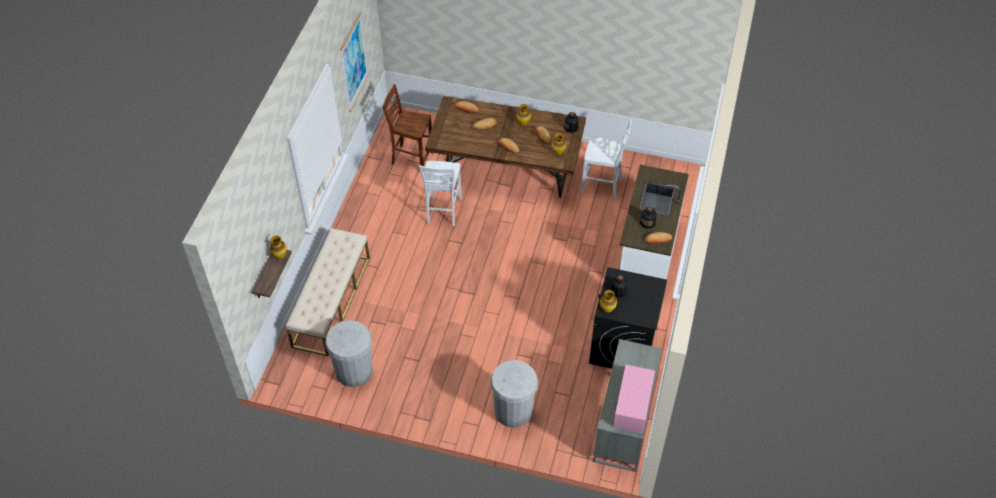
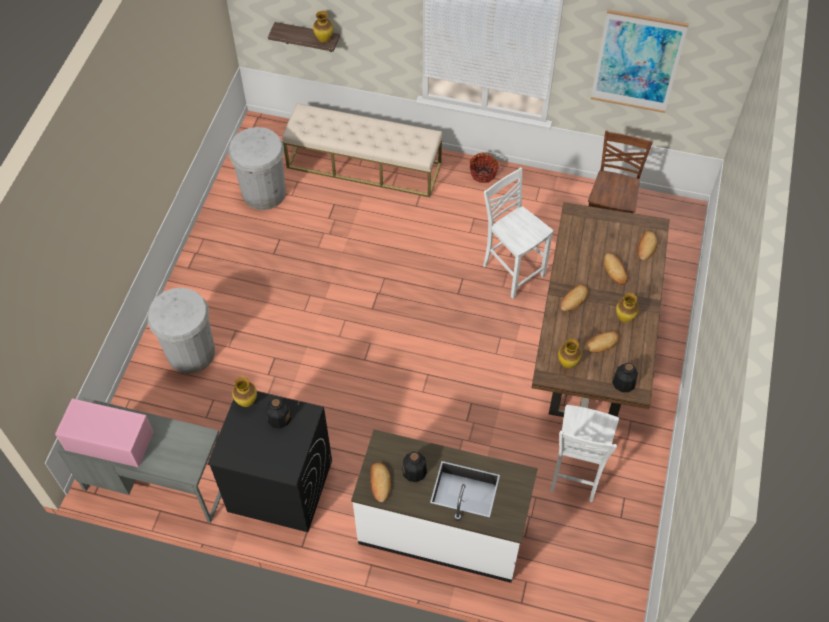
camera: 90 degrees right, 5 degrees up
(349, 225) = (483, 174): none -> basket
(442, 211) = (512, 270): white chair -> white chair turned 45 degrees clockwise

